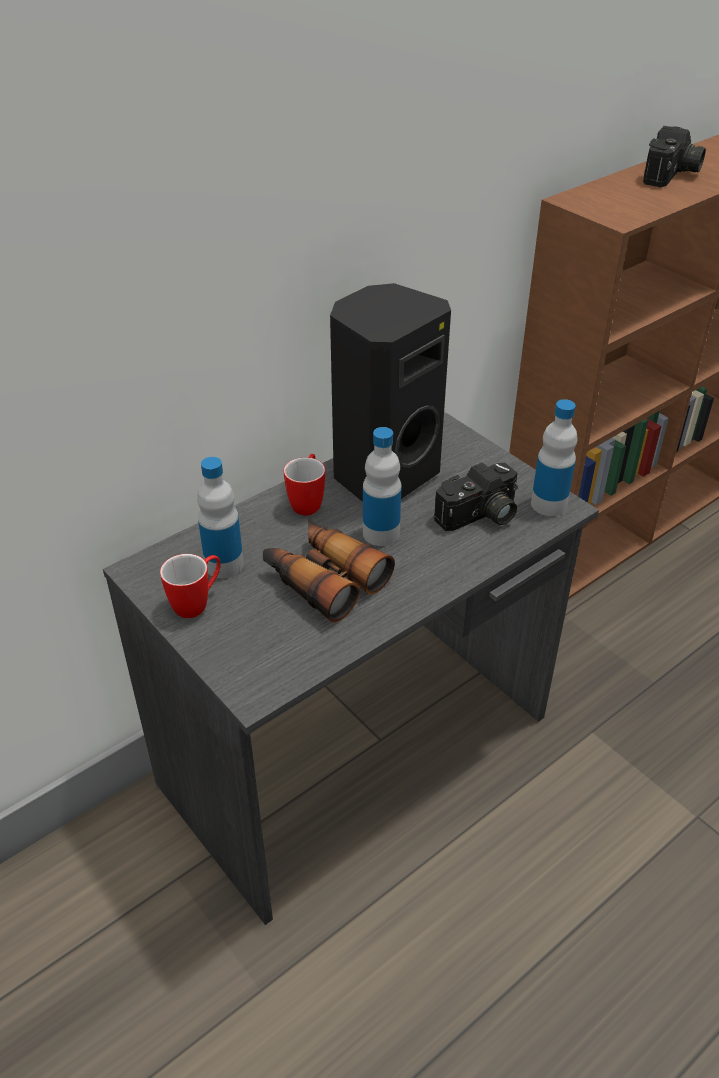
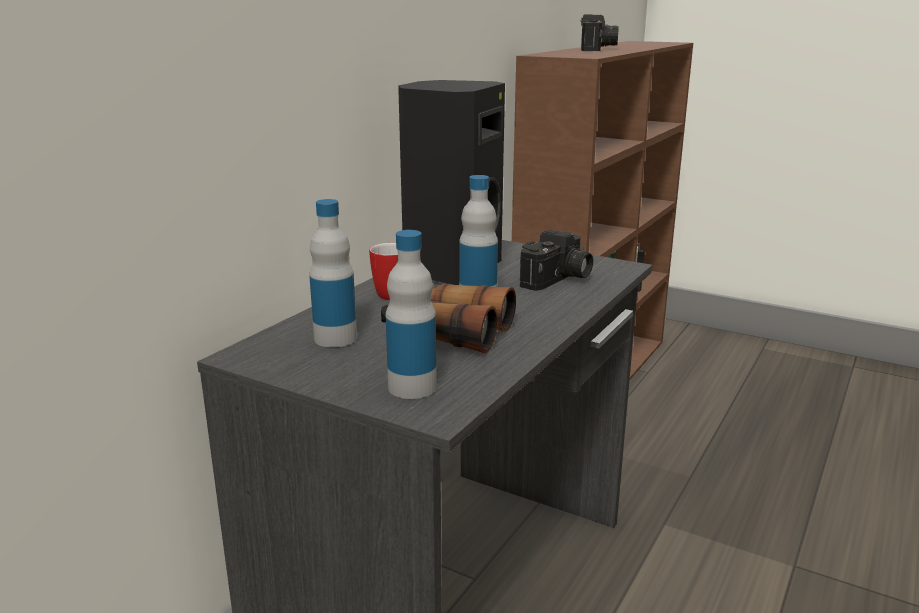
camera: 20 degrees left, 20 degrees down
(197, 603) = (325, 366): mug -> none
(548, 504) = (609, 266): bottle -> bottle (412, 387)

